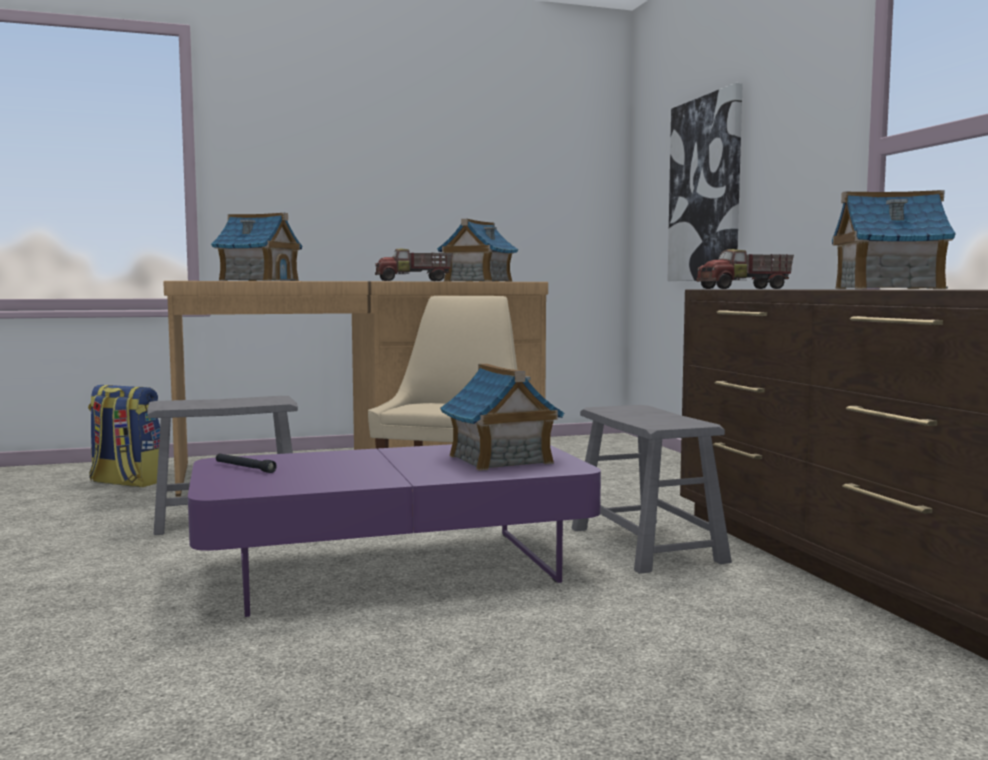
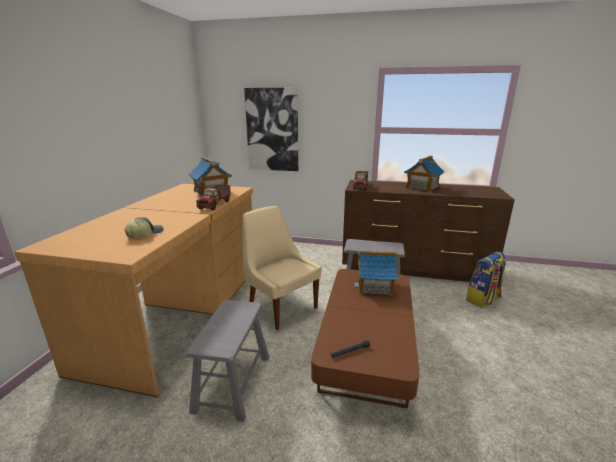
camera: 60 degrees left, 15 degrees up
(126, 482) = (77, 418): backpack -> backpack (483, 300)
(259, 280) = (145, 234): toy house -> cap
(394, 570) = (366, 350): purple coffee table -> brown coffee table

